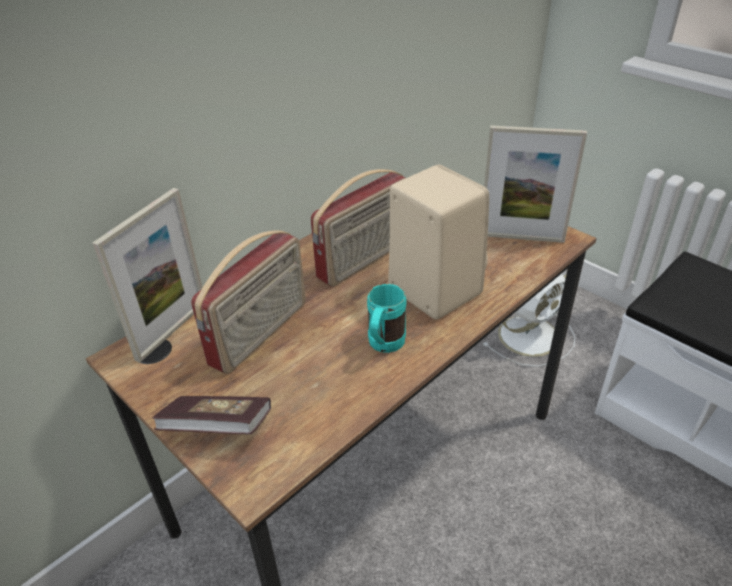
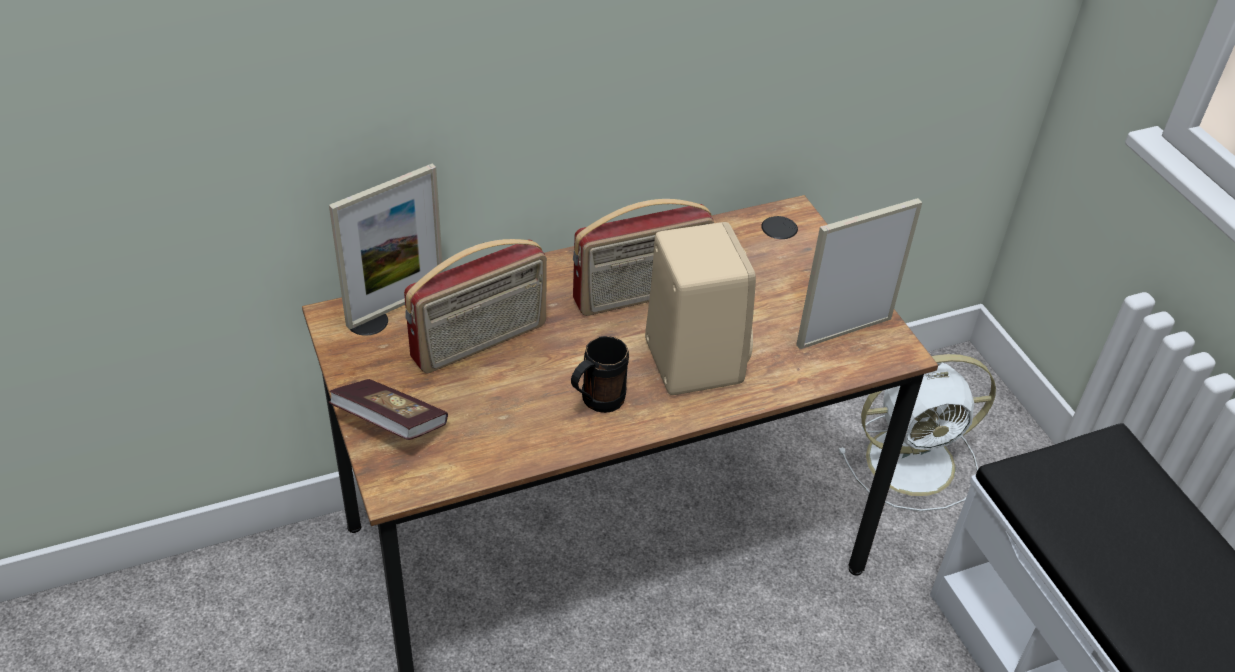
camera: 20 degrees right, 5 degrees up
(383, 346) = (595, 403): turquoise mug -> black mug
(521, 237) = (844, 332): picture frame -> picture frame turned 120 degrees clockwise

